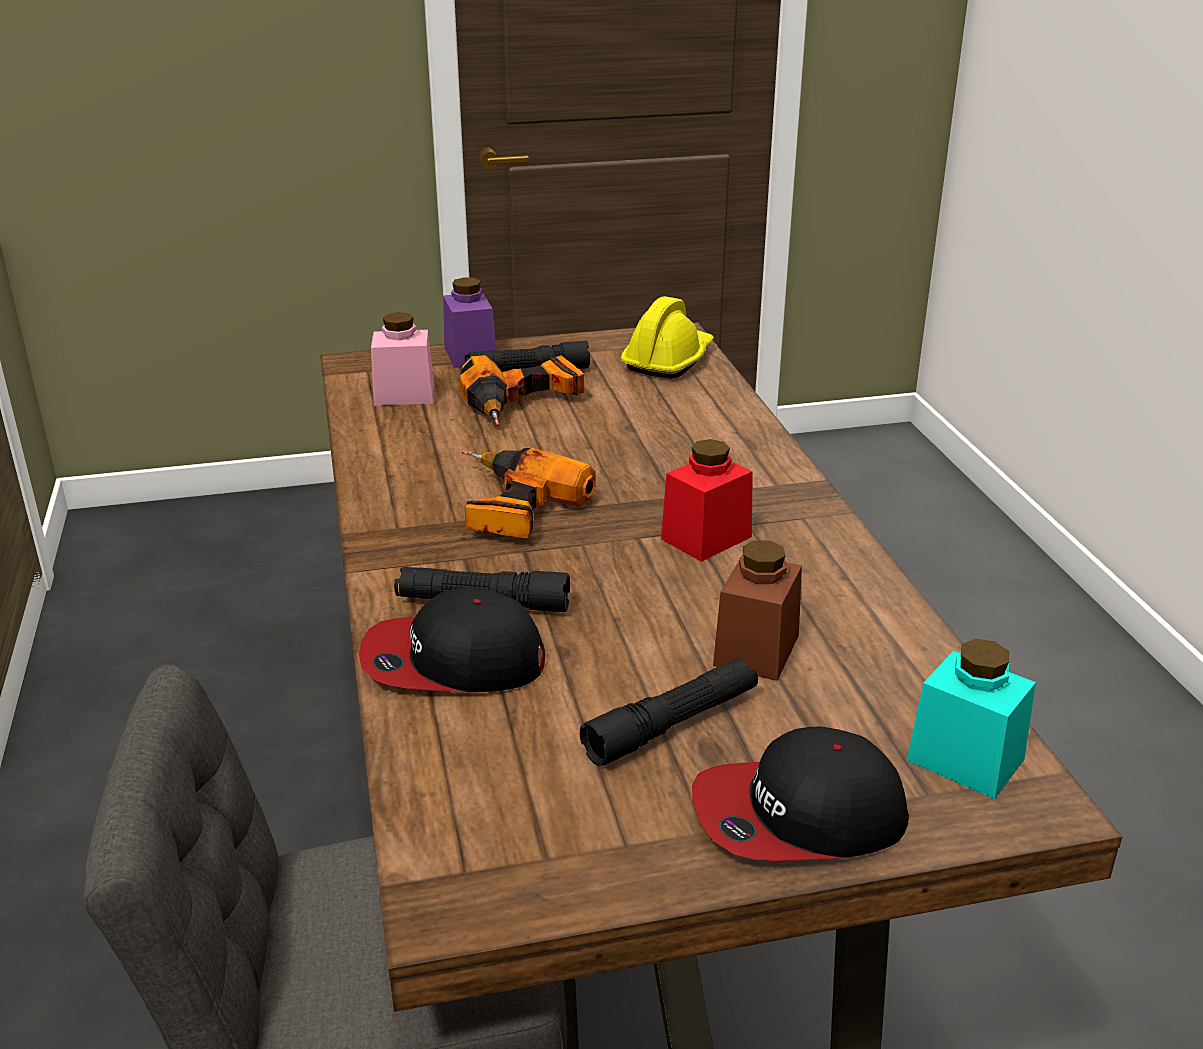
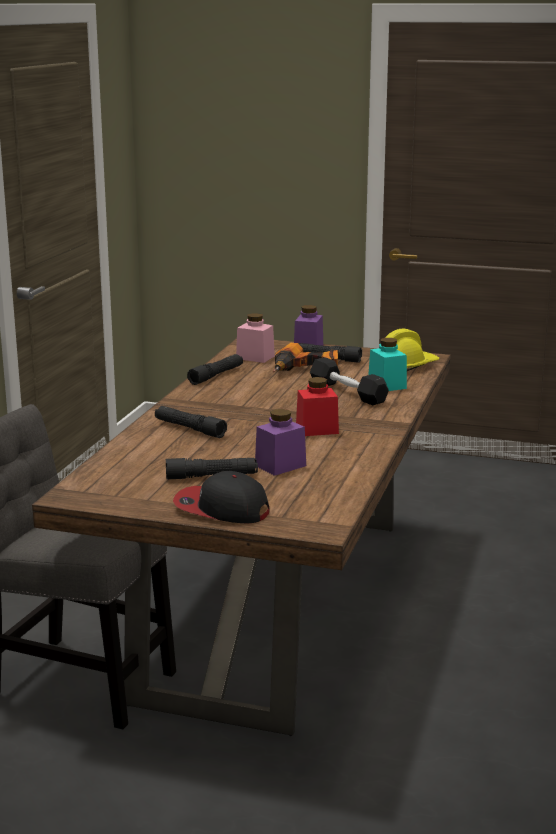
camera: 30 degrees right, 10 degrees down
(382, 453) = (216, 375): none -> black flashlight
(452, 661) = (154, 442): cap -> none
(511, 509) = (245, 404): power drill -> none
(650, 437) = (348, 392): none -> black dumbbell
(756, 650) = (280, 466): brown jar -> purple jar
(965, 760) = (314, 512): turquoise jar -> turquoise jar (387, 385)

